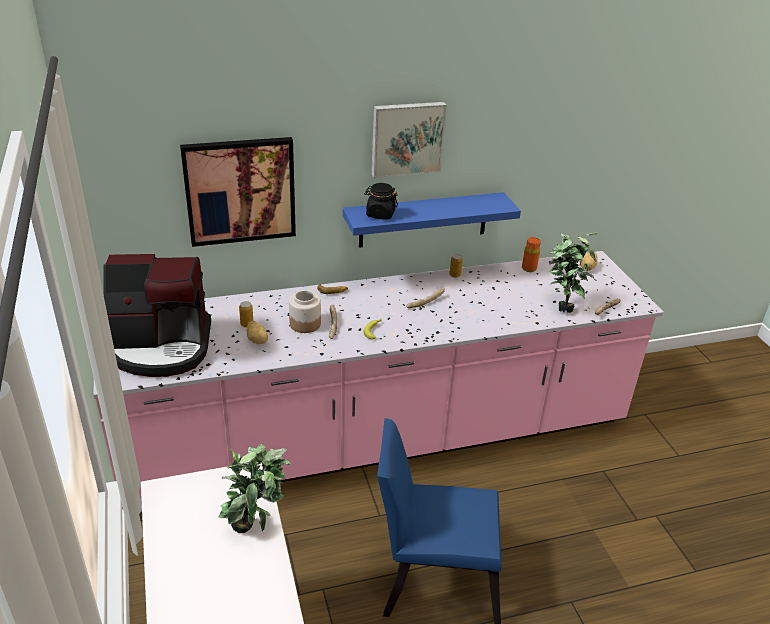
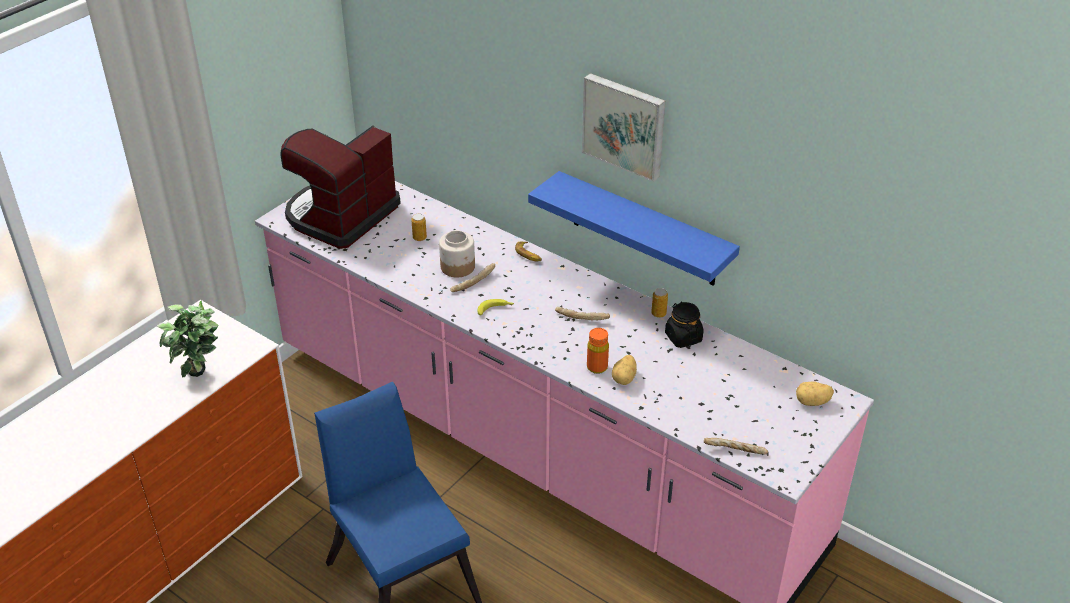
camera: 55 degrees right, 5 degrees up
(161, 347) = (341, 215): coffee machine -> coffee machine turned 75 degrees clockwise
(240, 191) = (467, 105): picture -> none
(257, 340) = (404, 255): potato -> potato (625, 378)
(380, 214) = (574, 196): black jar -> black jar (683, 337)
(529, 268) = (745, 358): orange bottle -> orange bottle (597, 367)
(562, 305) = (700, 413): potted plant -> none

